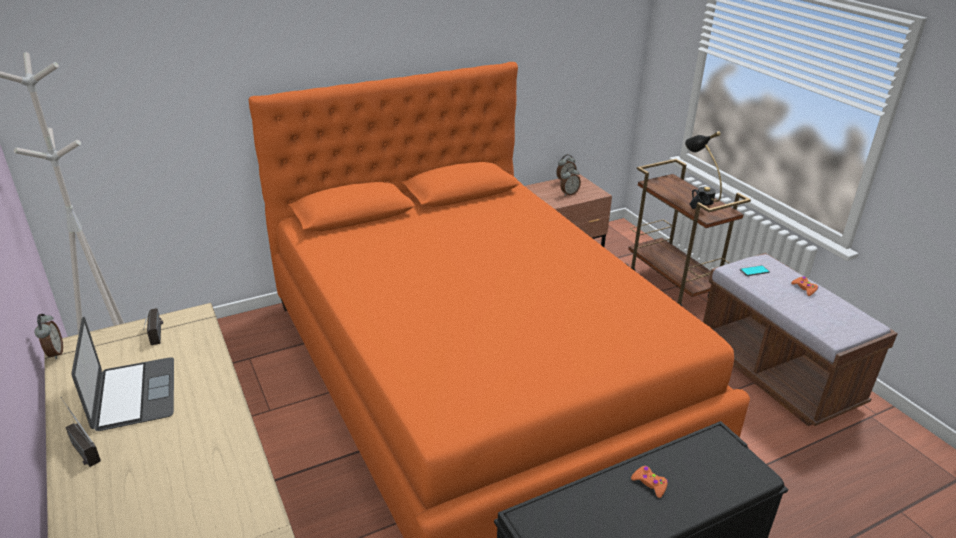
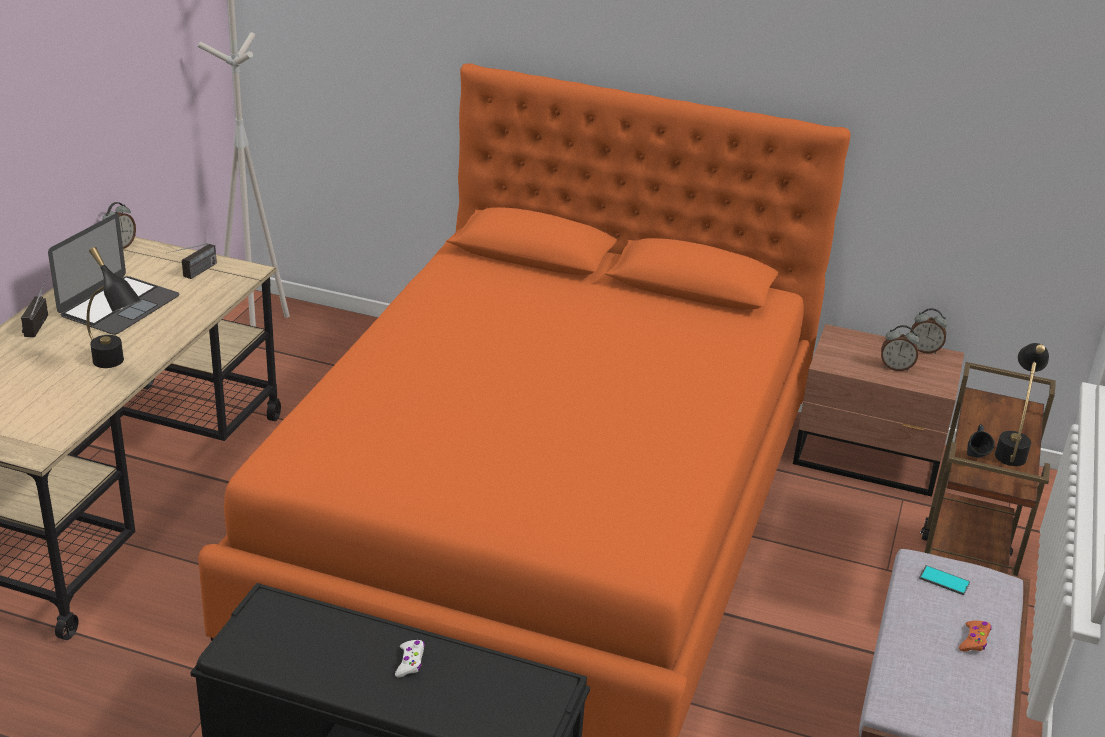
camera: 45 degrees right, 0 degrees up
(214, 436) = (116, 366): none -> black table lamp
(649, 484) = (410, 662): orange game controller -> white game controller

